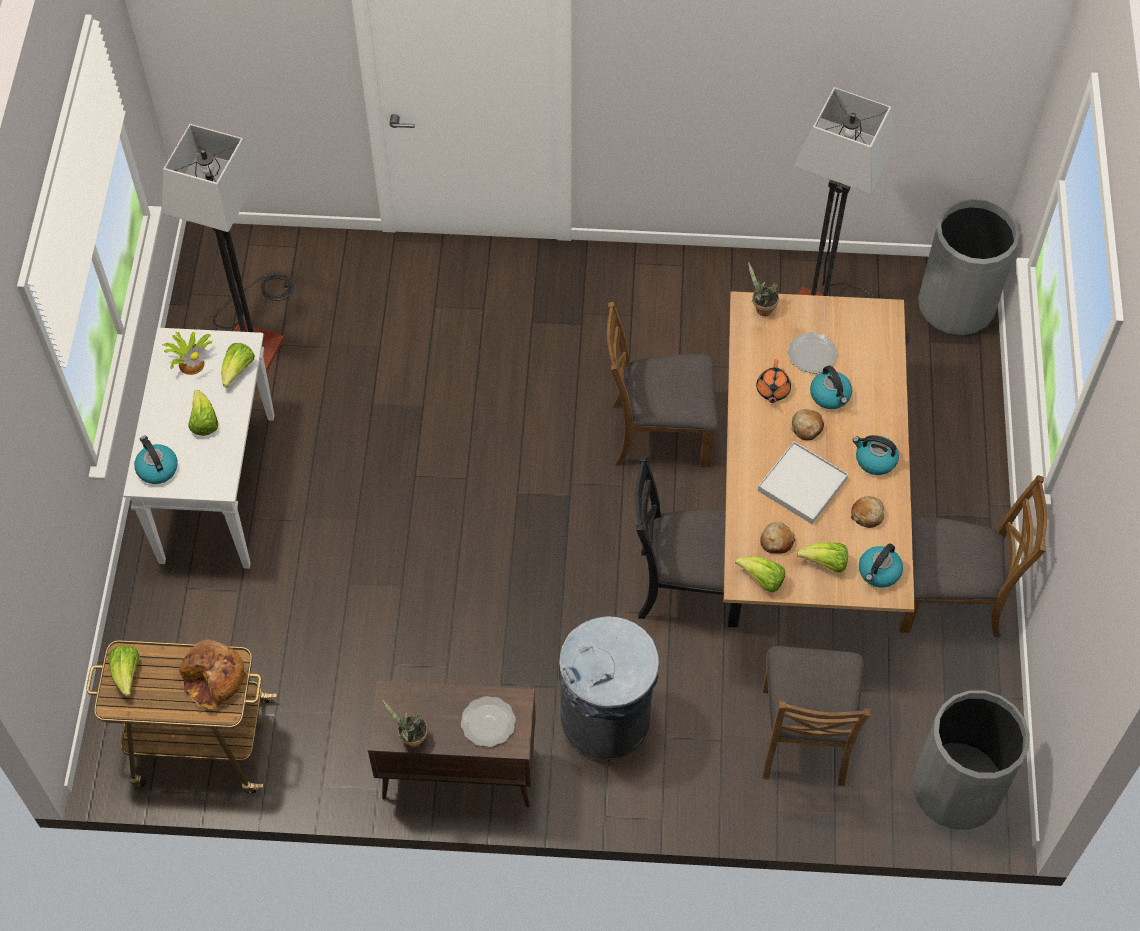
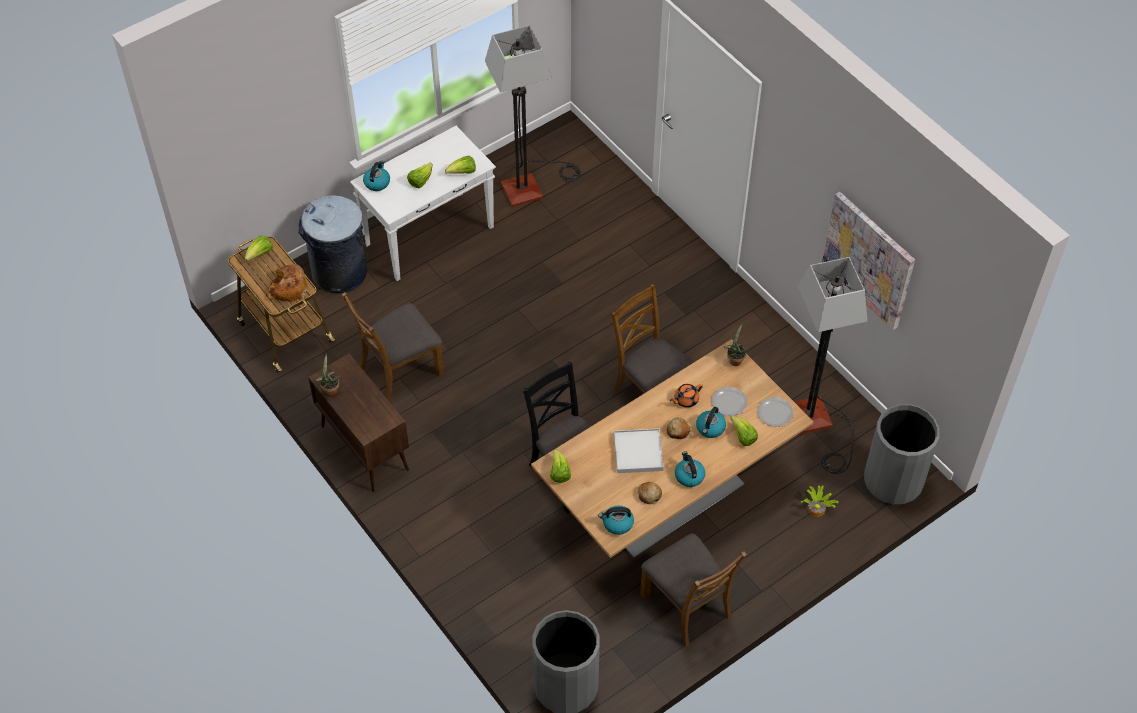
camera: 50 degrees right, 5 degrees down
(191, 362) = (449, 152): potted plant -> potted plant (817, 508)
(487, 723) = (367, 414): plate -> plate (774, 412)
(606, 720) = (454, 491): grey trash can -> grey trash can (339, 272)
(776, 541) = (590, 464): bread -> none
(805, 735) = (530, 590): brown chair -> brown chair (400, 370)
(820, 82) = (869, 259): none -> picture
(825, 563) = (598, 495): lettuce -> lettuce (743, 437)

